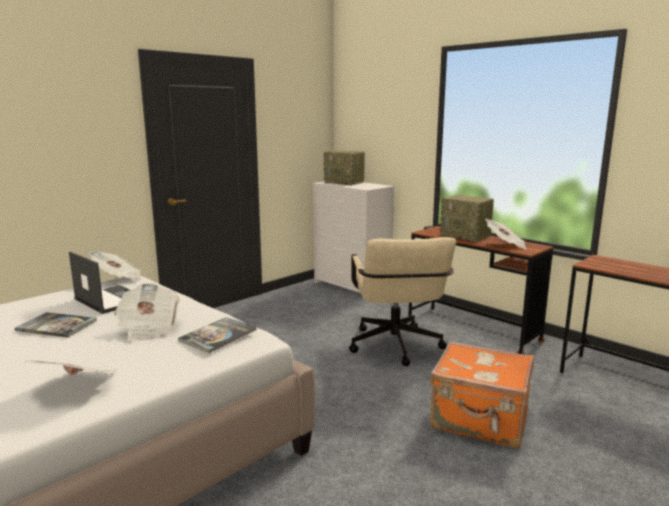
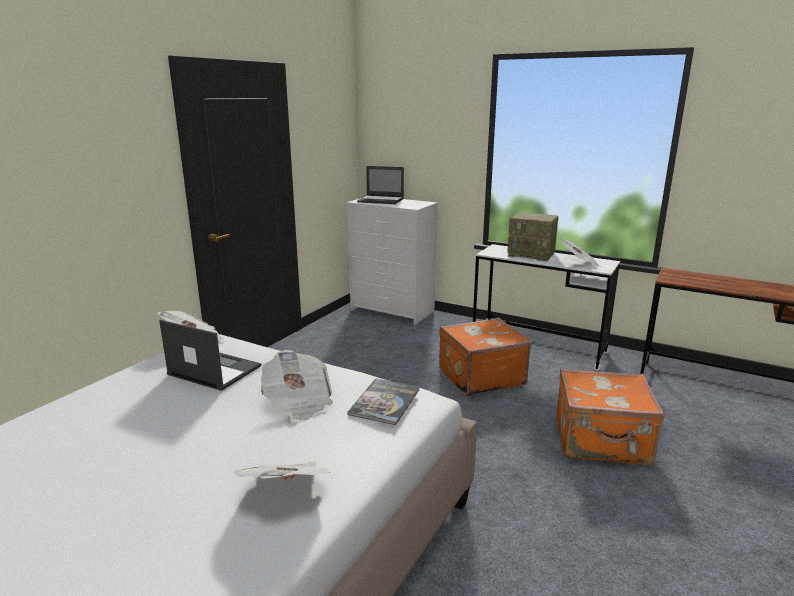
camera: 15 degrees left, 5 degrees up
(57, 326) = (181, 414): book -> none
(345, 182) = (381, 200): radio -> laptop
(396, 349) = (480, 377): beige office chair -> orange suitcase
(472, 330) = (538, 347): brown desk -> white desk

